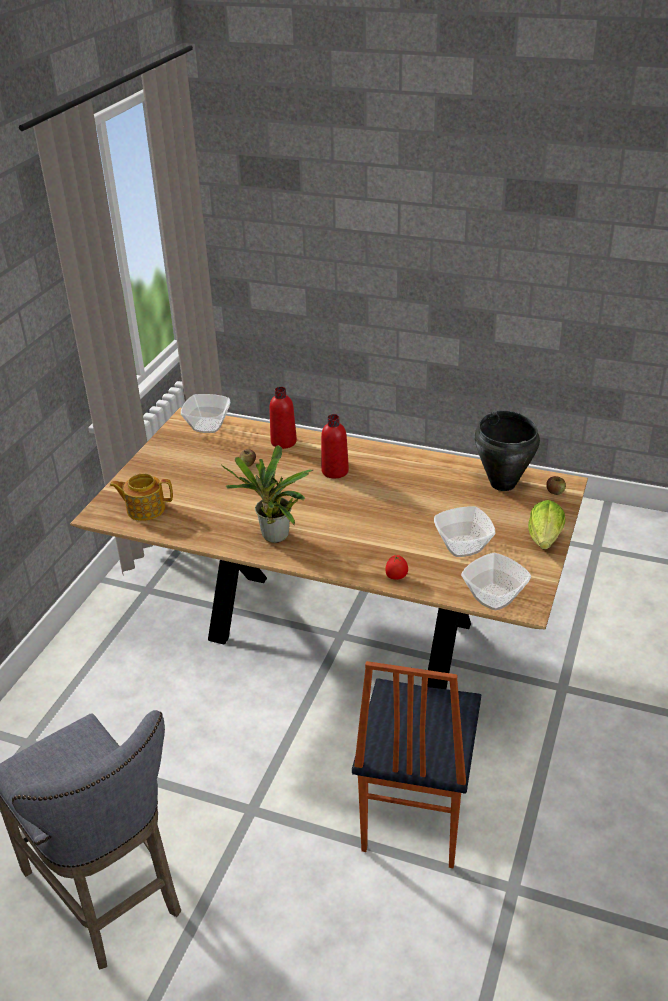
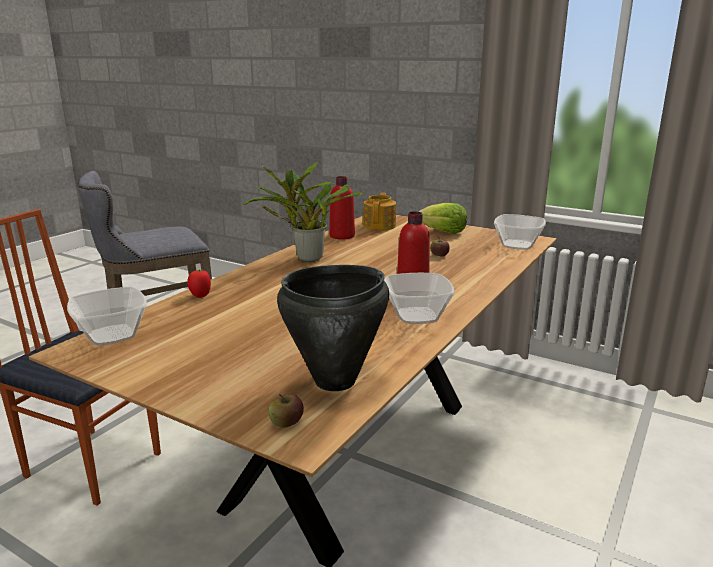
camera: 100 degrees right, 15 degrees down
(283, 442) = (481, 270): red bottle -> red bottle (342, 236)
(462, 547) = (216, 332): bowl -> bowl (416, 316)
(545, 539) = (179, 388): lettuce -> lettuce (444, 232)

